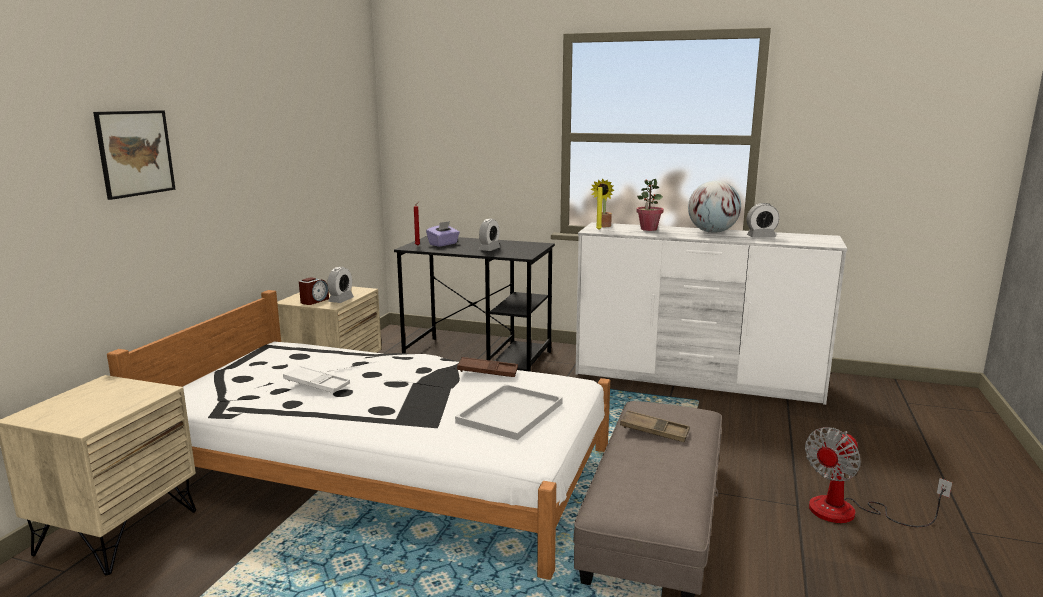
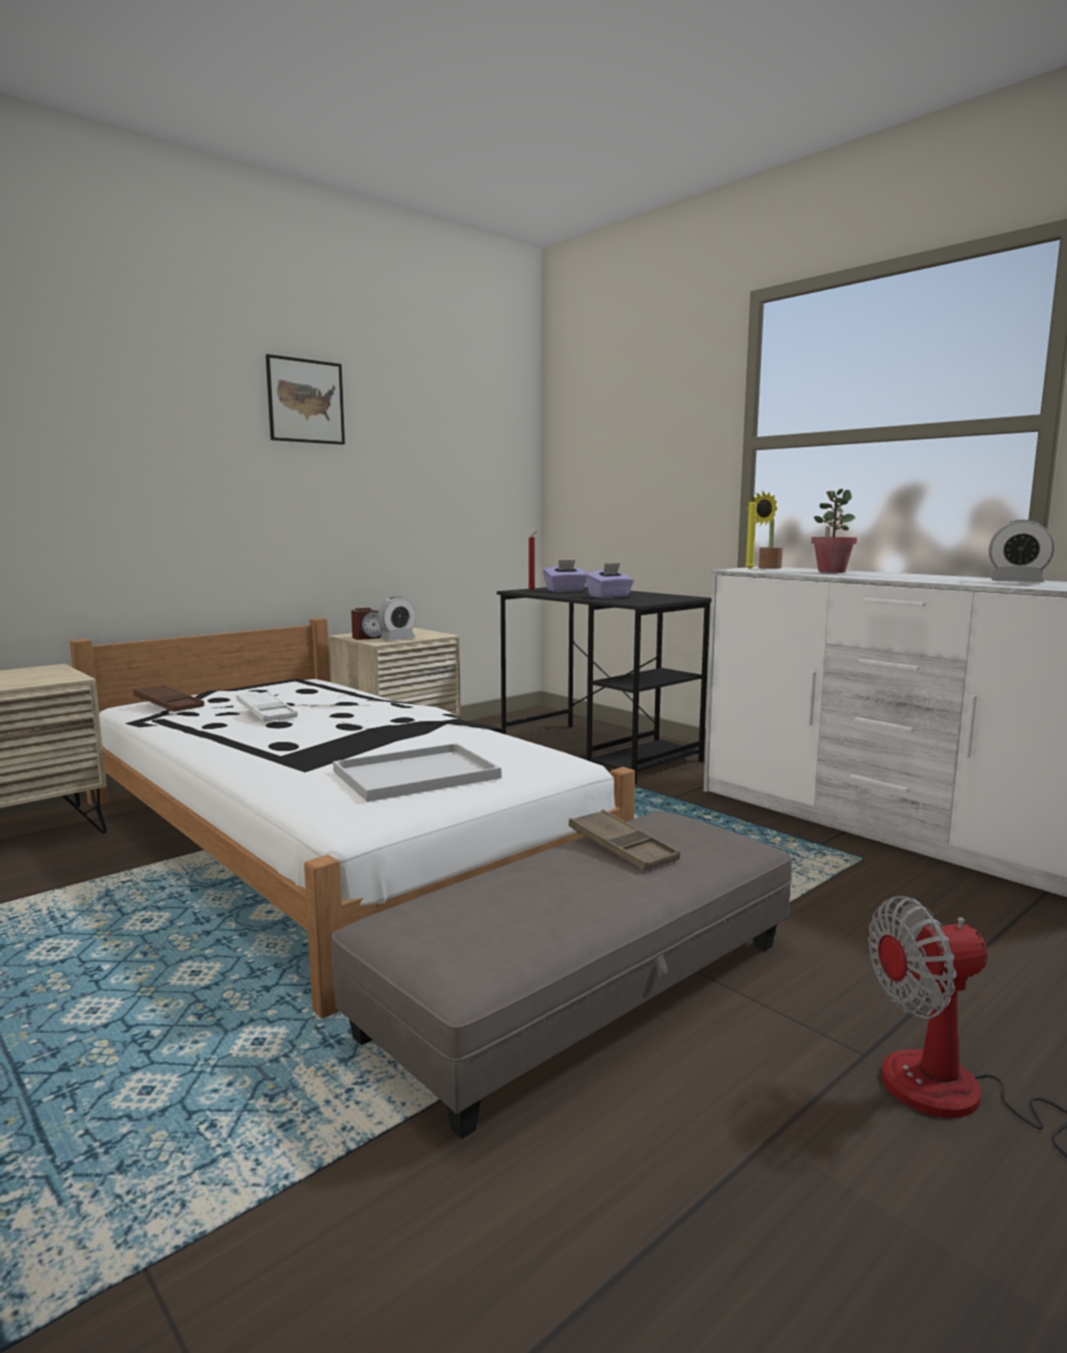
camera: 30 degrees right, 5 degrees down
(135, 153) = (141, 430): picture -> picture (305, 401)
(487, 372) = (469, 731): brown tray -> brown tray (169, 704)
(489, 249) = (609, 596): alarm clock -> purple tissue box
(712, 232) = (935, 577): globe -> none

